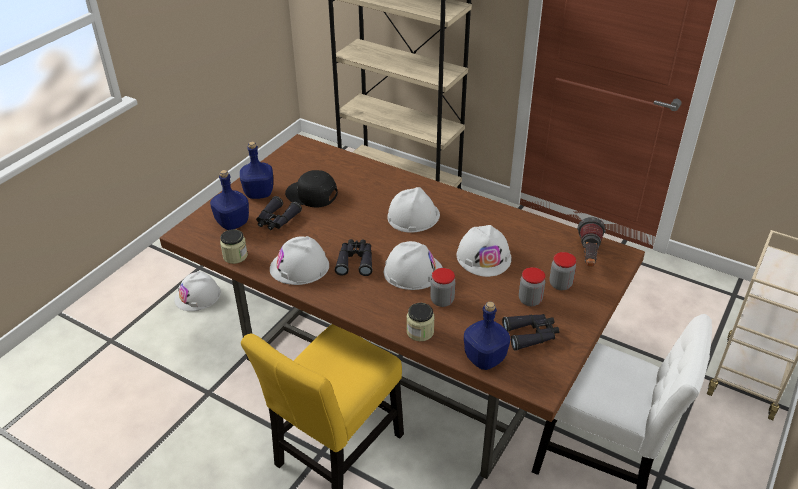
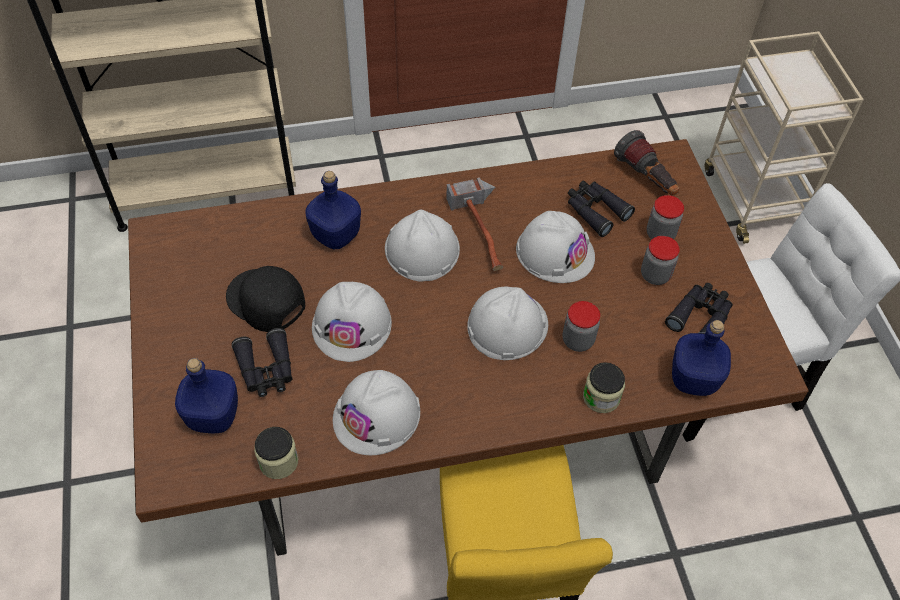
camera: 45 degrees left, 15 degrees up
(198, 296) = (113, 523): white hard hat -> white hard hat (352, 325)
(258, 193) = (192, 347): blue bottle -> blue bottle (335, 236)
(311, 194) = (265, 301): black cap -> black cap turned 60 degrees clockwise
(355, 261) = (430, 358): black binoculars -> black binoculars (595, 210)
(457, 227) = (485, 232): none -> hammer

